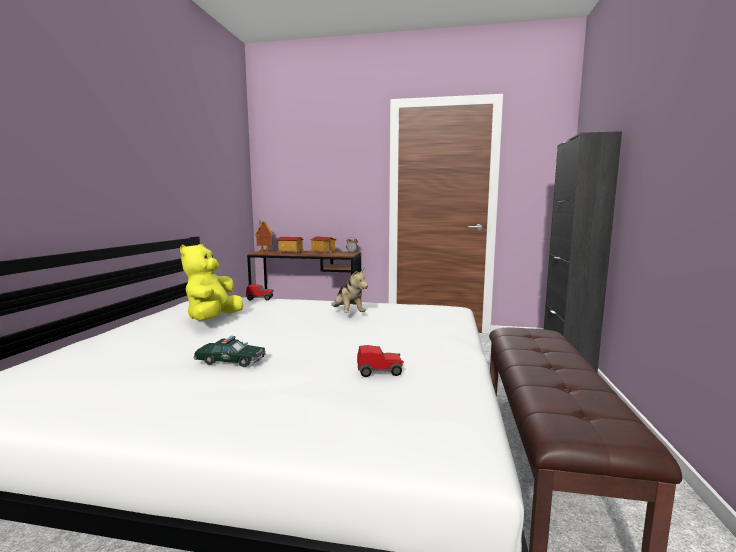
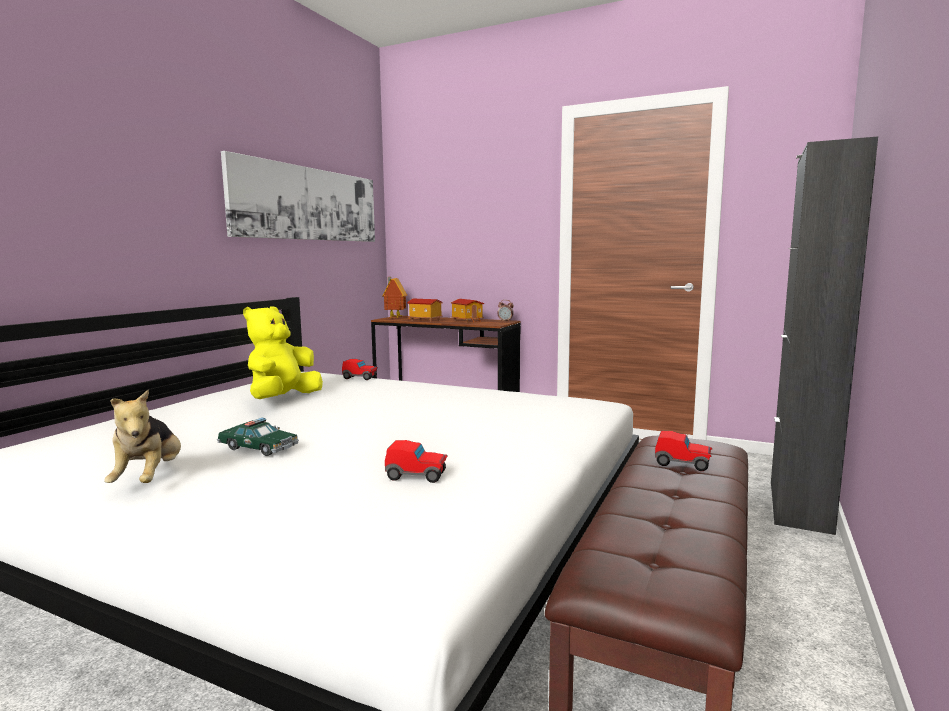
camera: 15 degrees right, 0 degrees up
(201, 162) = (308, 204): none -> picture
(348, 314) = (449, 402): plush toy -> plush toy (150, 479)
(538, 346) = (682, 464): none -> toy car

